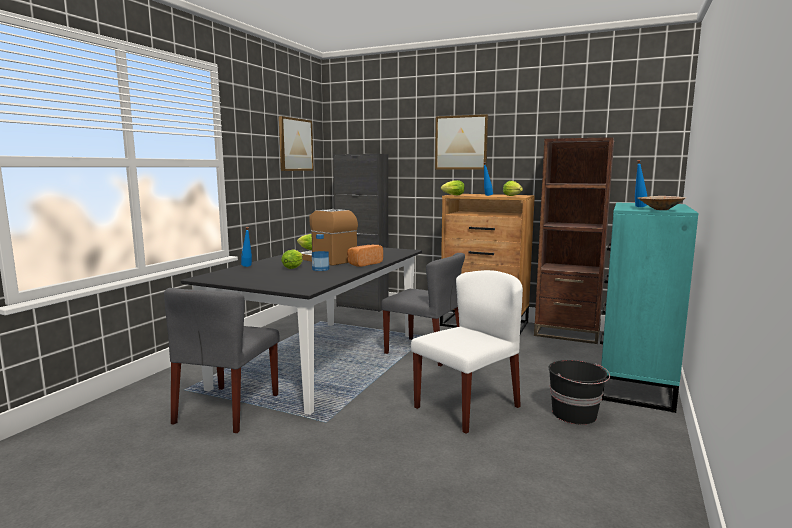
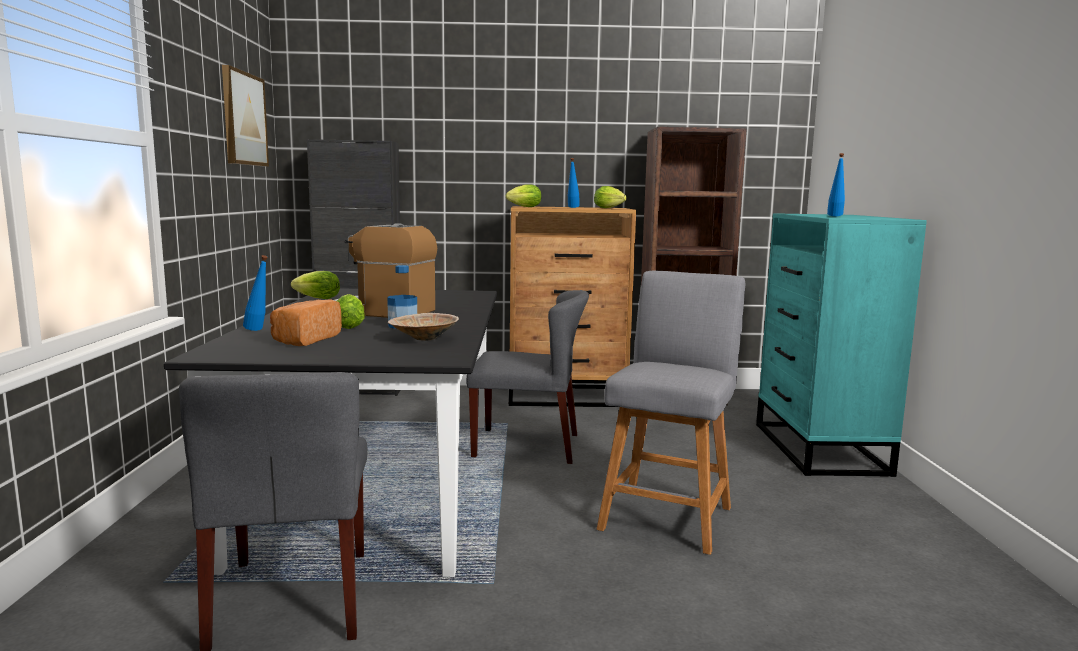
camera: 25 degrees left, 0 degrees up
(364, 264) = (455, 314): bread -> bread (305, 339)
(461, 142) = (518, 129): picture -> none
(467, 406) = (668, 515): white chair -> grey stool
(575, 414) = (802, 499): black bucket -> none
(659, 210) = (874, 218): beige bowl -> beige bowl (423, 339)

